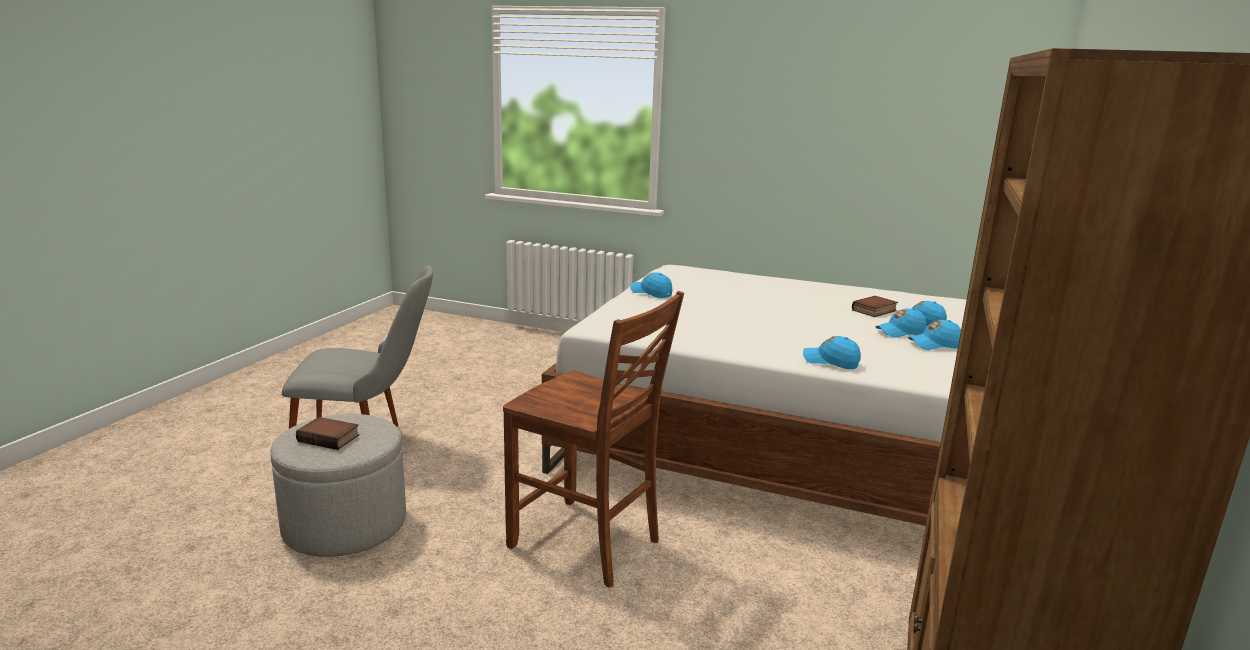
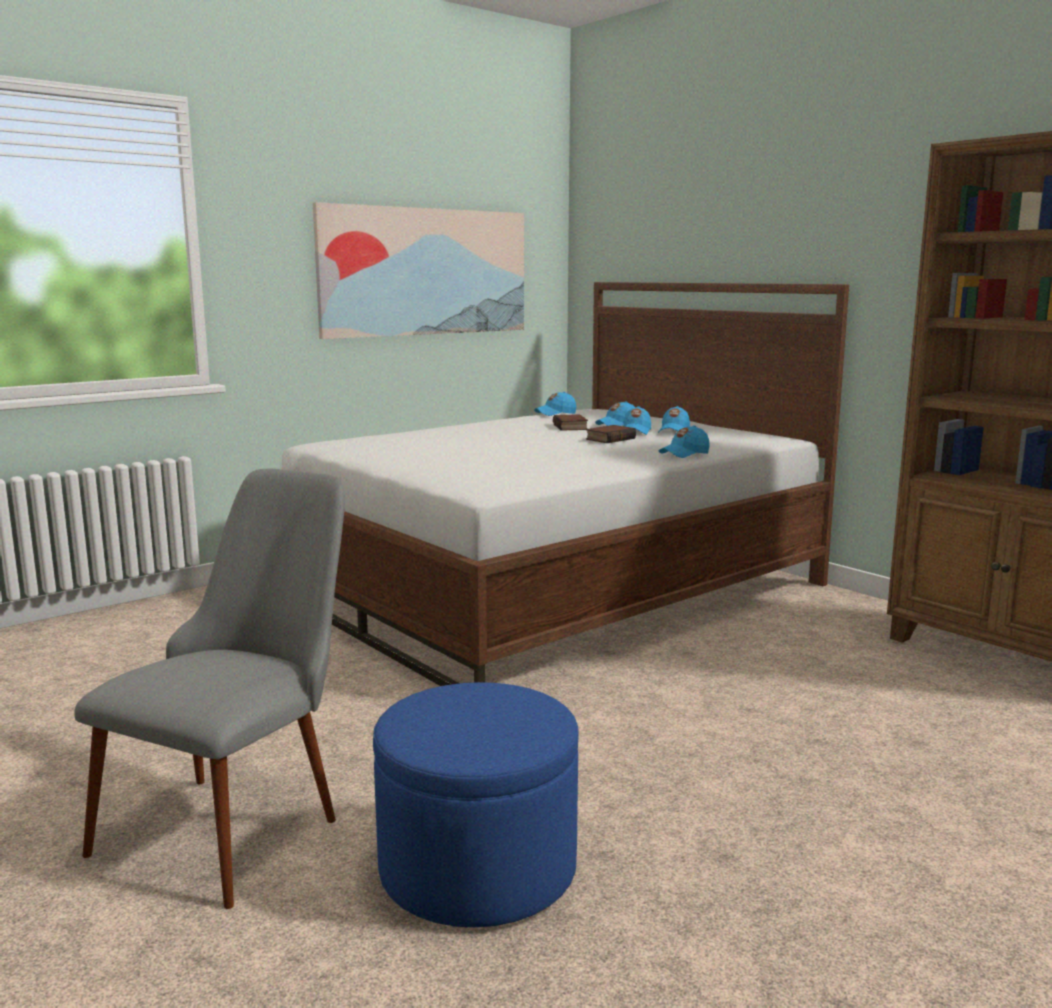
camera: 60 degrees left, 5 degrees down
(330, 438) = (482, 721): book -> book (610, 438)
(345, 525) = (478, 868): grey ottoman -> blue ottoman
(587, 544) = (660, 716): brown chair -> none
(651, 293) = (404, 461): blue cap -> blue cap (555, 413)
(855, 143) = (426, 272): none -> picture

